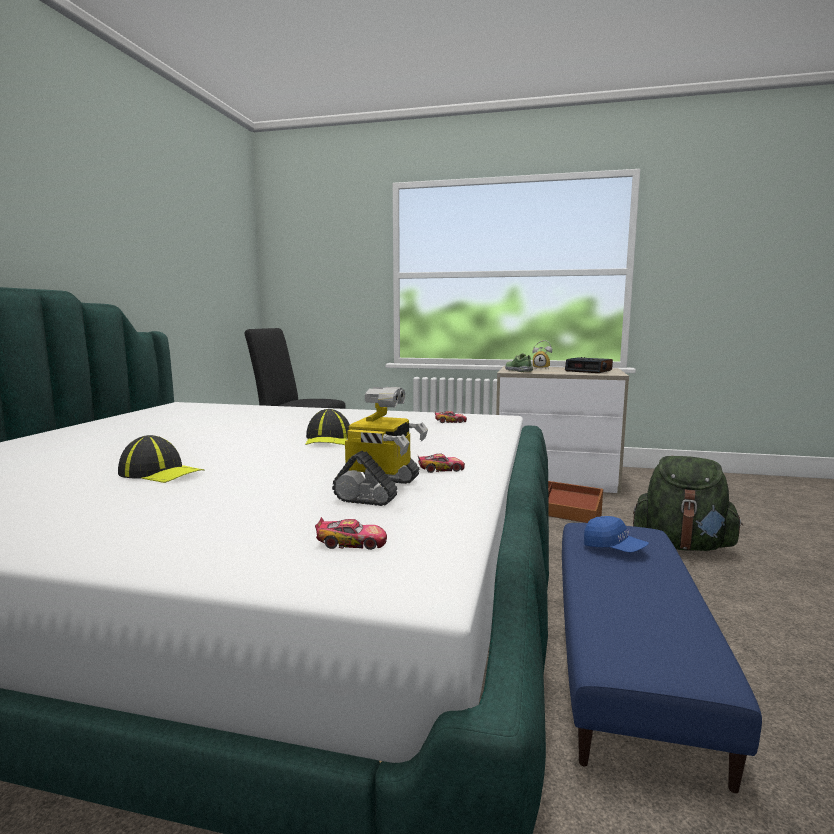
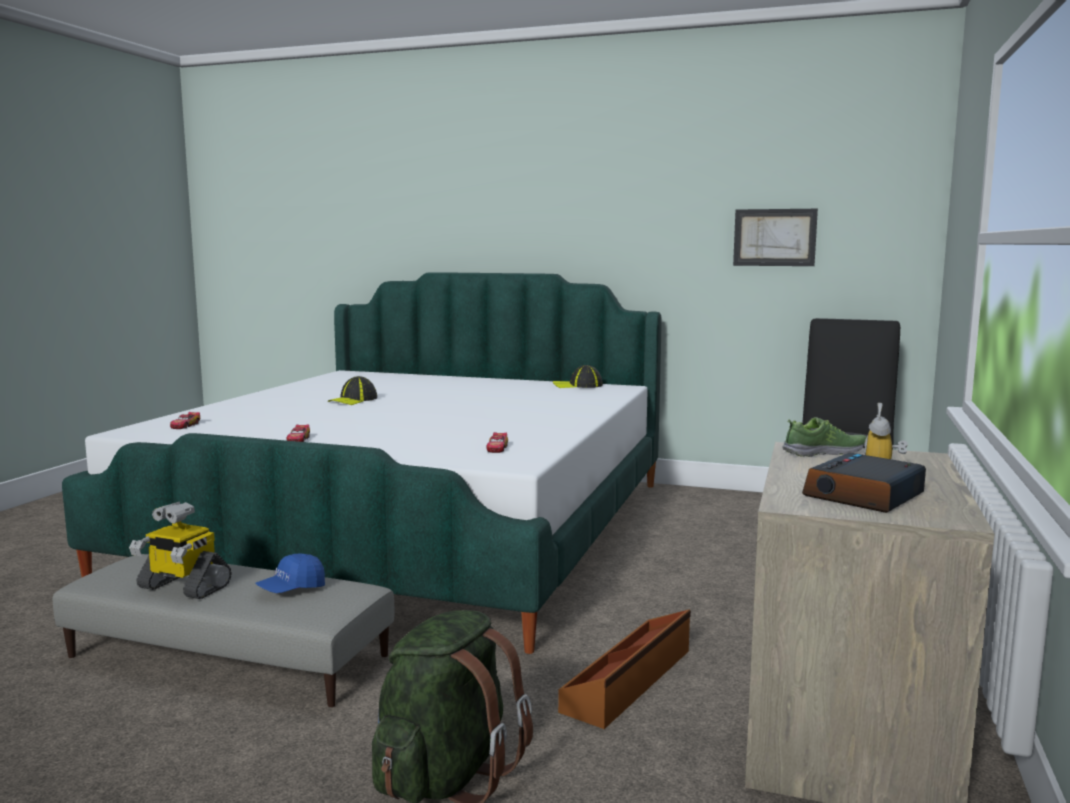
camera: 95 degrees right, 0 degrees up
(198, 268) = (774, 237): none -> picture
(328, 439) = (428, 420): cap -> cap (578, 386)
(380, 490) = (264, 429): toy robot -> toy robot (183, 587)
(626, 653) = (229, 655): blue ottoman -> grey ottoman

